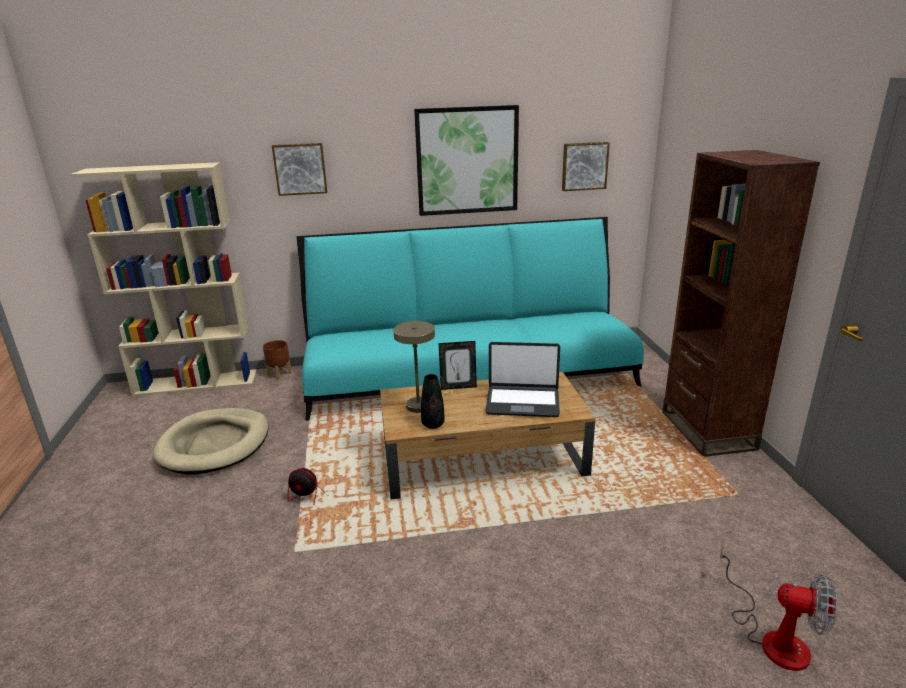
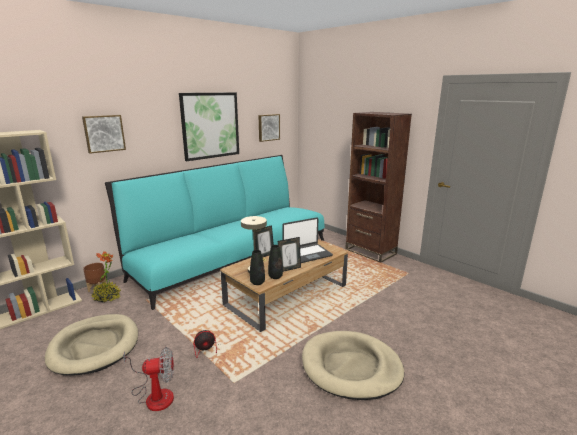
camera: 35 degrees left, 5 degrees down
(277, 389) = (107, 297): none -> potted plant
(399, 425) = (257, 282): none -> black vase
(453, 606) = (351, 367): none -> beige dog bed
(466, 418) = (289, 269): none -> picture frame
(773, 637) = (474, 321): fan -> fan (154, 395)

